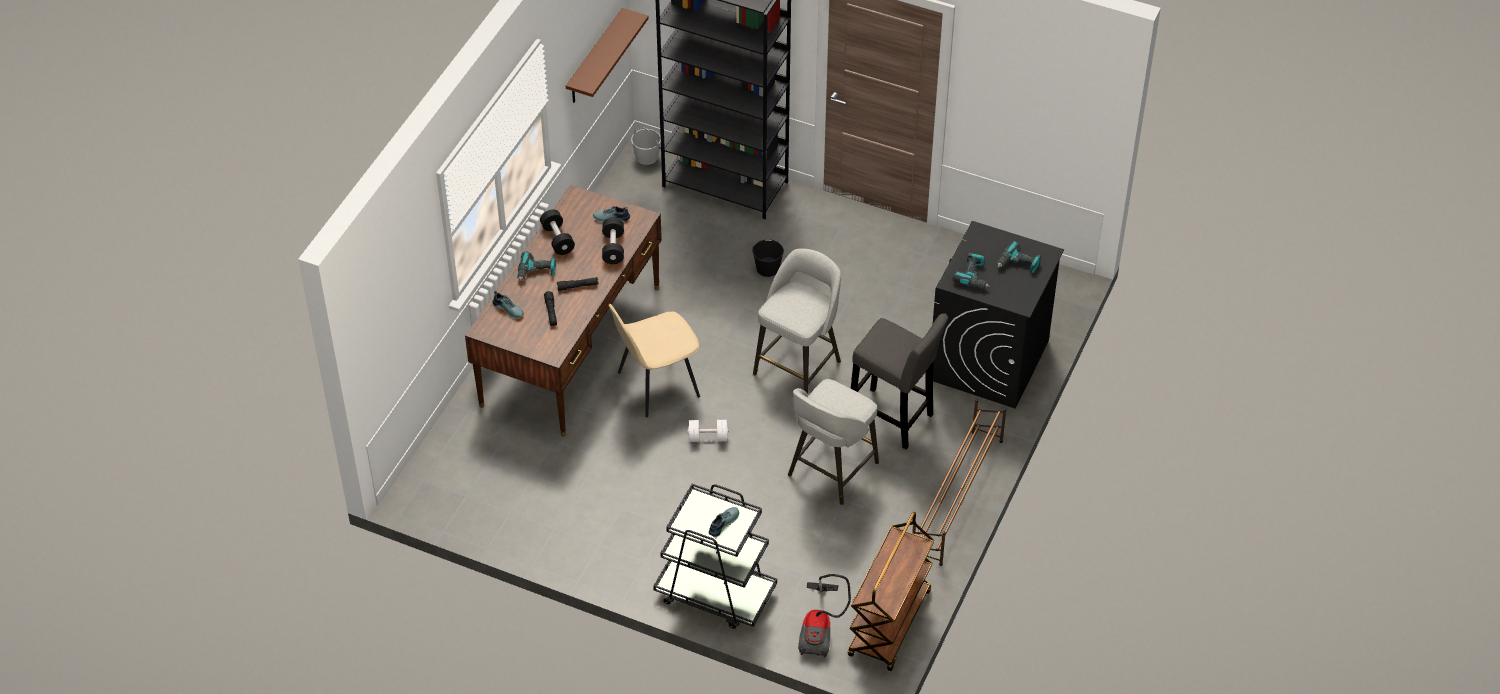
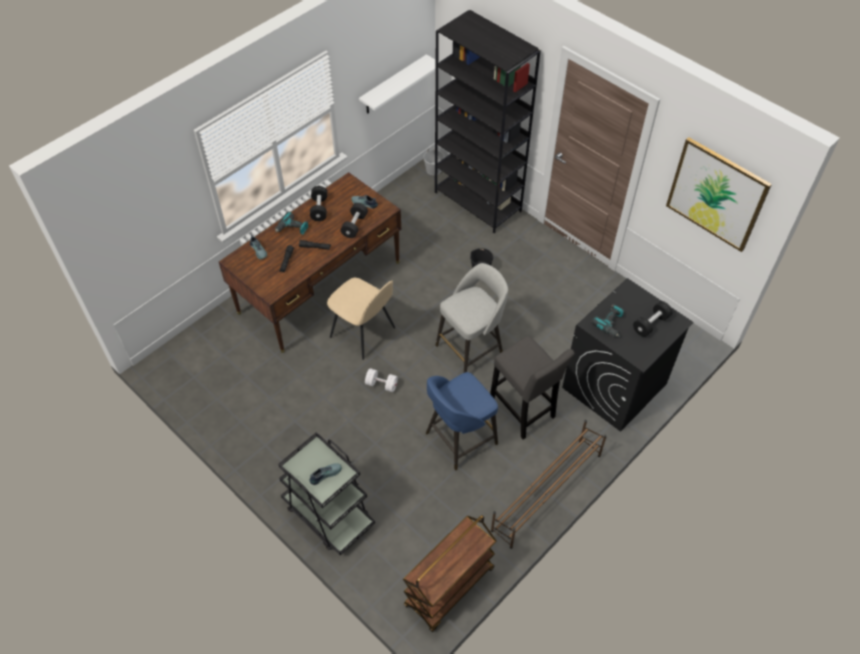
camera: 20 degrees right, 5 degrees up
(594, 58) = (393, 85): brown shelf -> white shelf
(656, 385) = (364, 333): beige chair -> beige chair turned 135 degrees counterclockwise
(820, 628) = (394, 572): vacuum cleaner -> none
(831, 471) = (459, 439): grey stool -> blue stool
(1018, 264) = (650, 324): power drill -> black dumbbell
(1046, 97) = (716, 194): none -> picture

